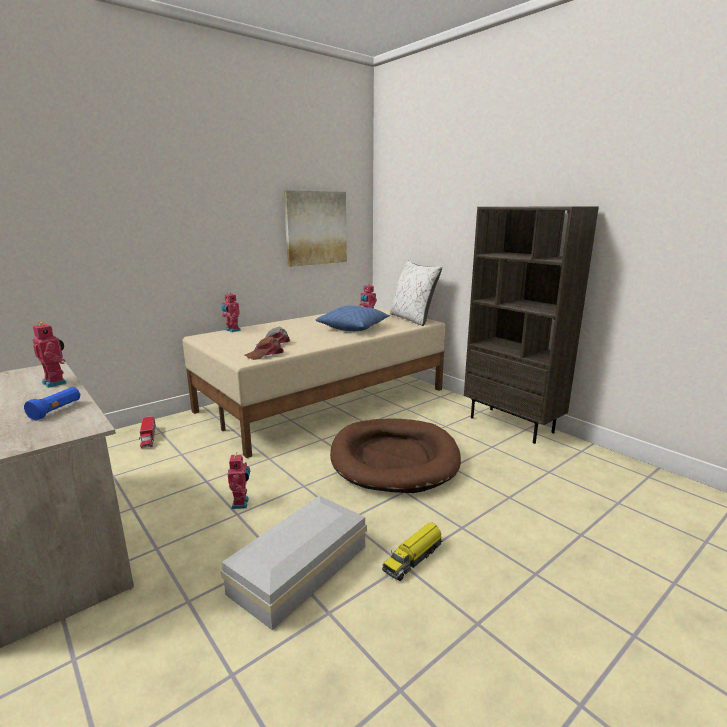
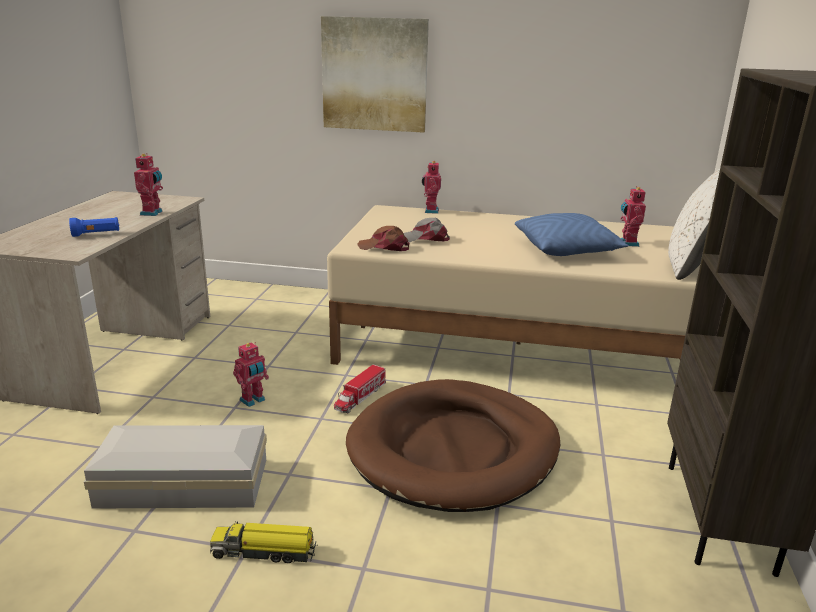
camera: 50 degrees right, 5 degrees up
(148, 438) = (301, 305): toy truck -> toy truck (360, 397)
(316, 228) = (601, 83): picture -> picture (374, 75)

